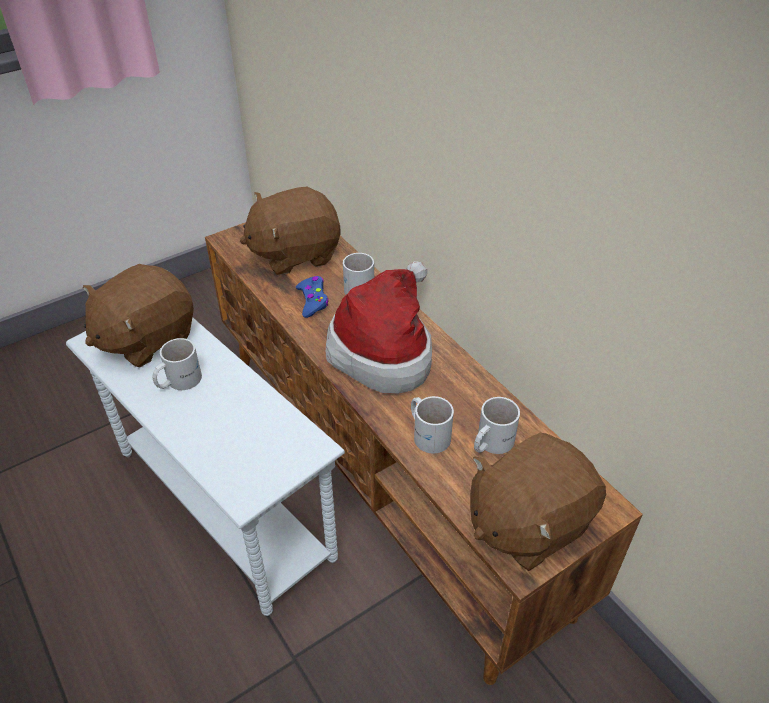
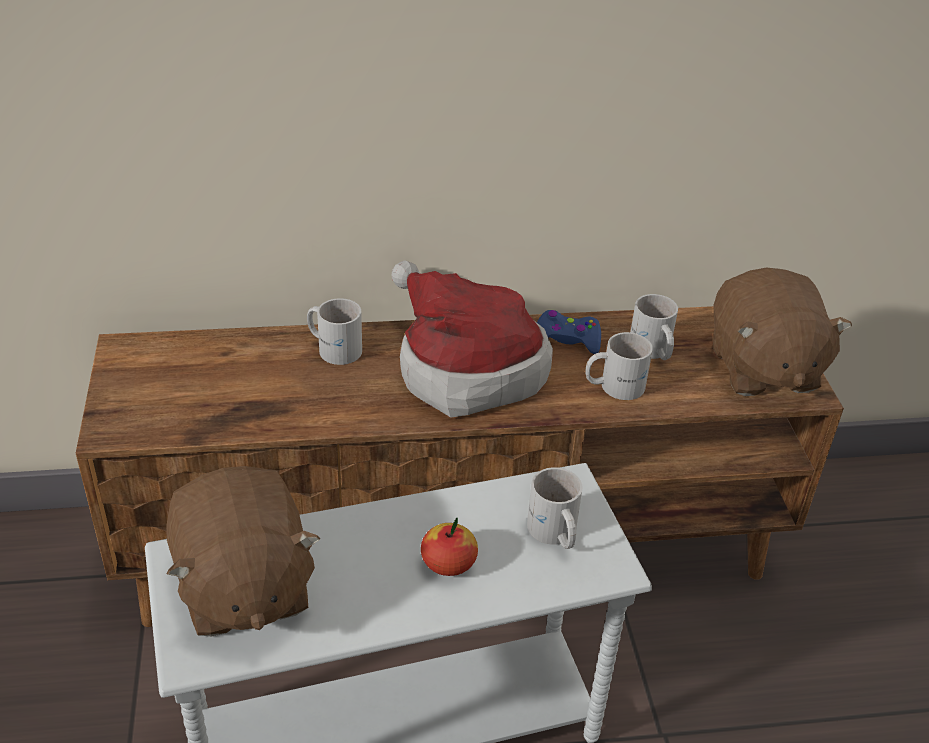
camera: 65 degrees left, 5 degrees down
(178, 380) = (364, 575): white mug -> white mug (553, 533)
(206, 413) = (448, 563): none -> apple
(295, 253) = (212, 378): brown plush toy -> none
(313, 300) = (326, 394): blue game controller -> blue game controller (567, 339)

